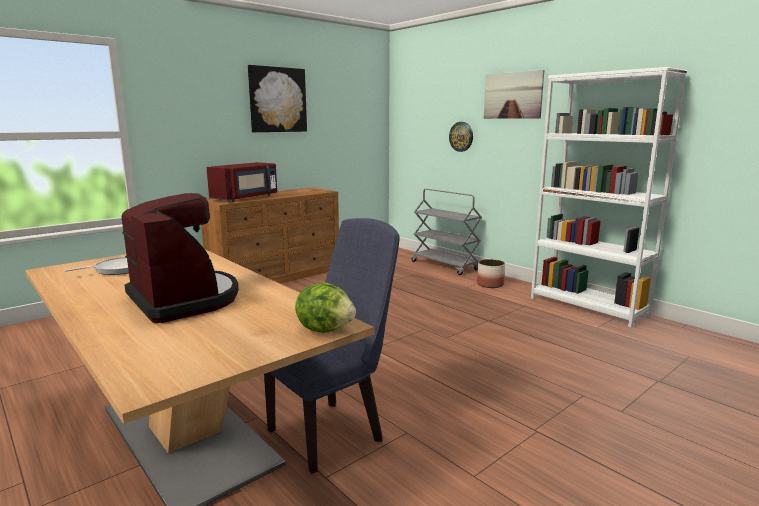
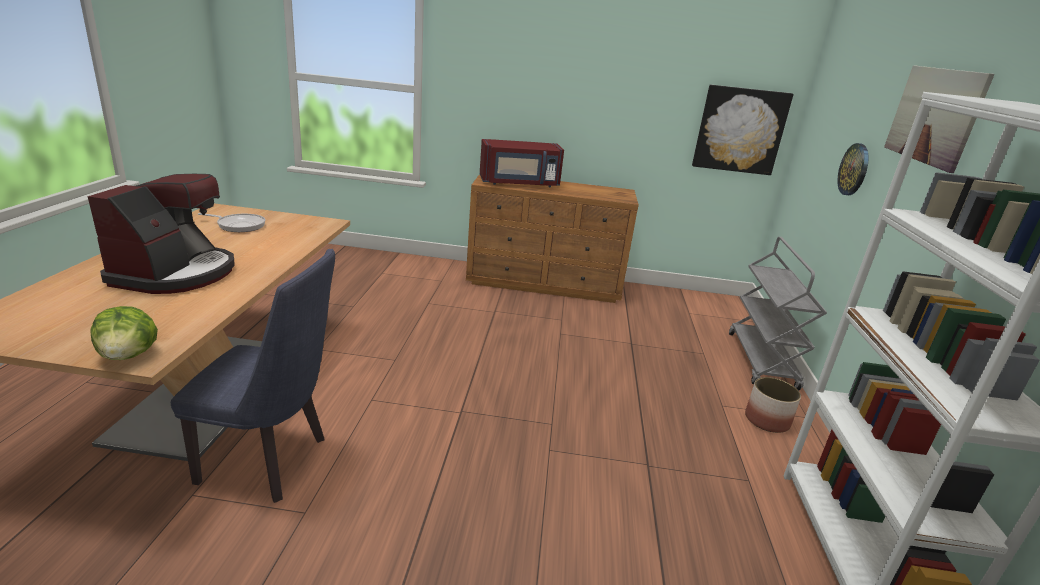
camera: 45 degrees right, 10 degrees up
(277, 100) = (607, 67): picture -> picture (740, 130)

